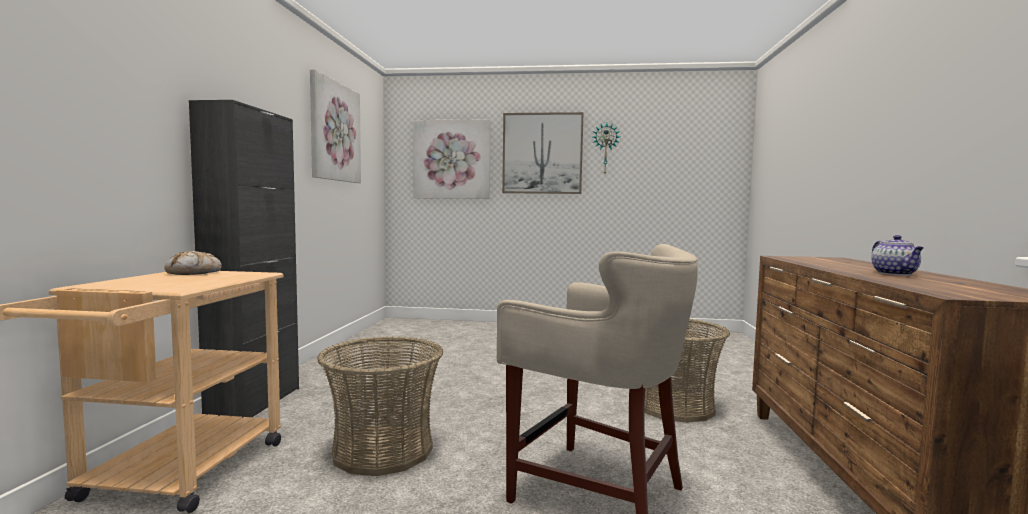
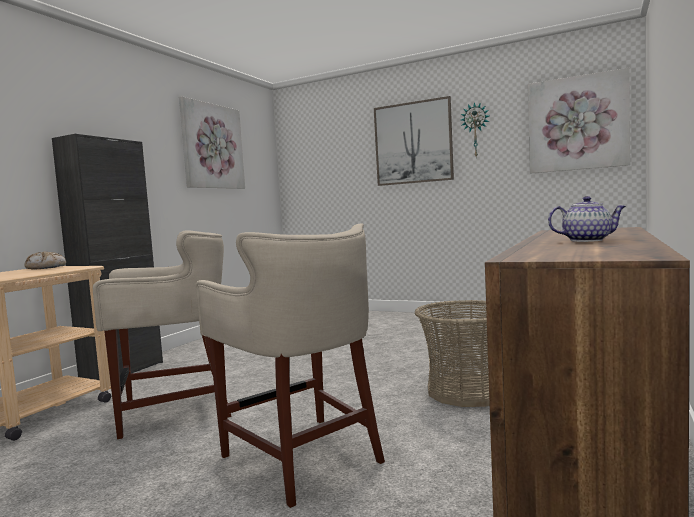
camera: 20 degrees right, 0 degrees up
(383, 450) = (173, 411): basket -> beige stool
(451, 159) = (332, 158): picture -> picture (577, 123)
(895, 274) = (587, 240): teapot -> teapot turned 105 degrees counterclockwise

